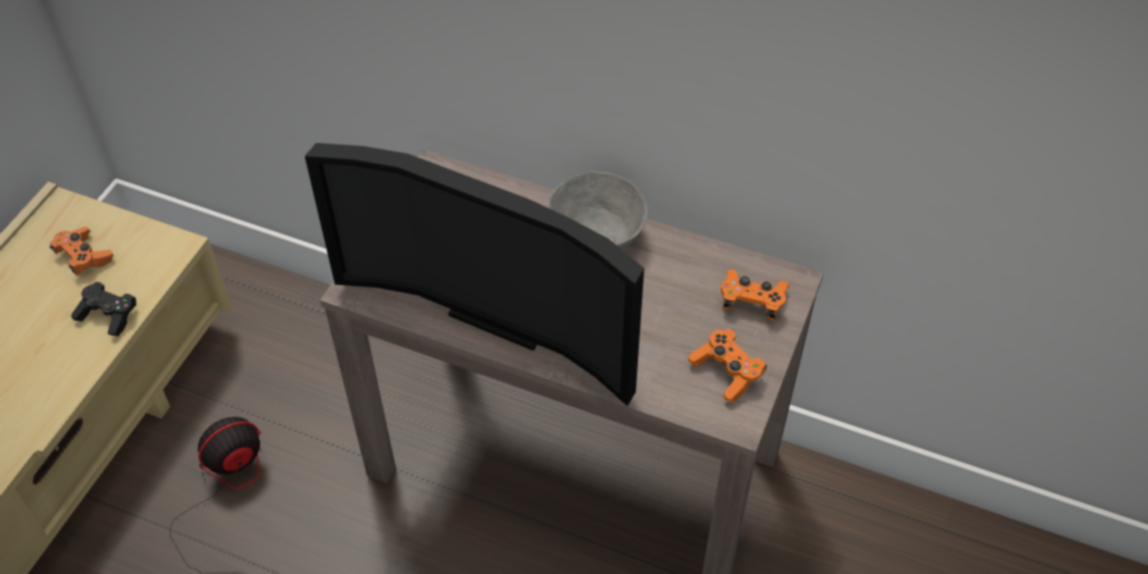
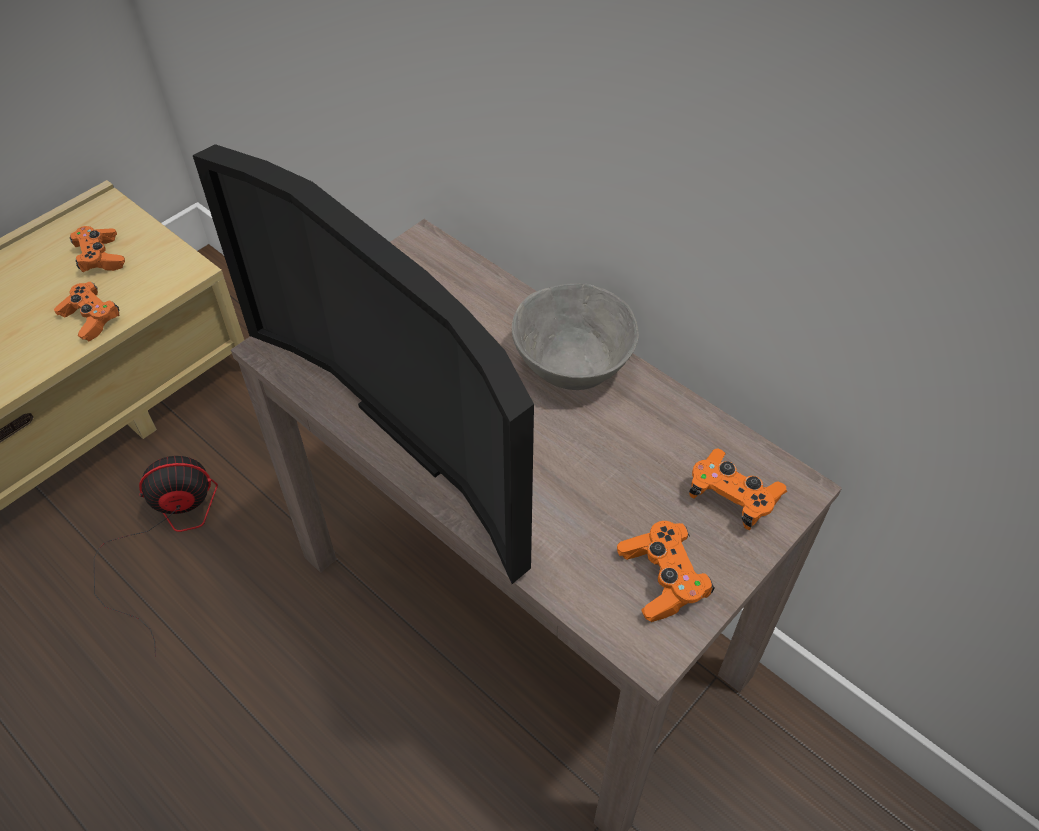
camera: 20 degrees right, 0 degrees up
(108, 315) = (91, 318): black game controller -> orange game controller

